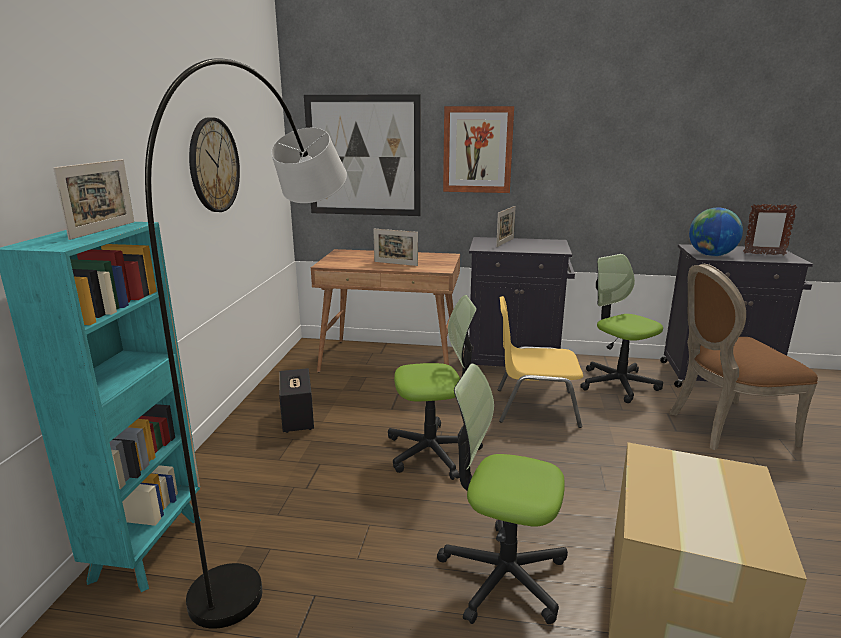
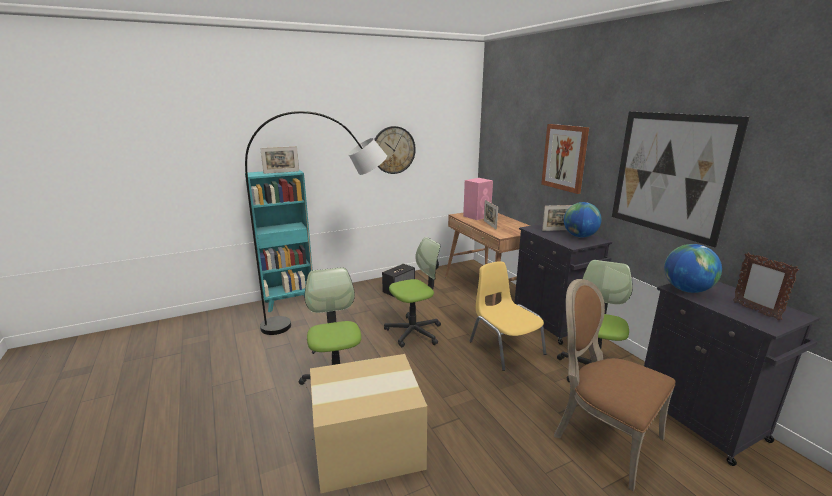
camera: 55 degrees right, 0 degrees up
(351, 259) = (477, 216): none -> pink speaker
(363, 156) = (508, 153): picture -> picture (670, 174)
(432, 451) = (414, 332): office chair -> office chair turned 75 degrees counterclockwise
(536, 242) = (579, 236): none -> globe

